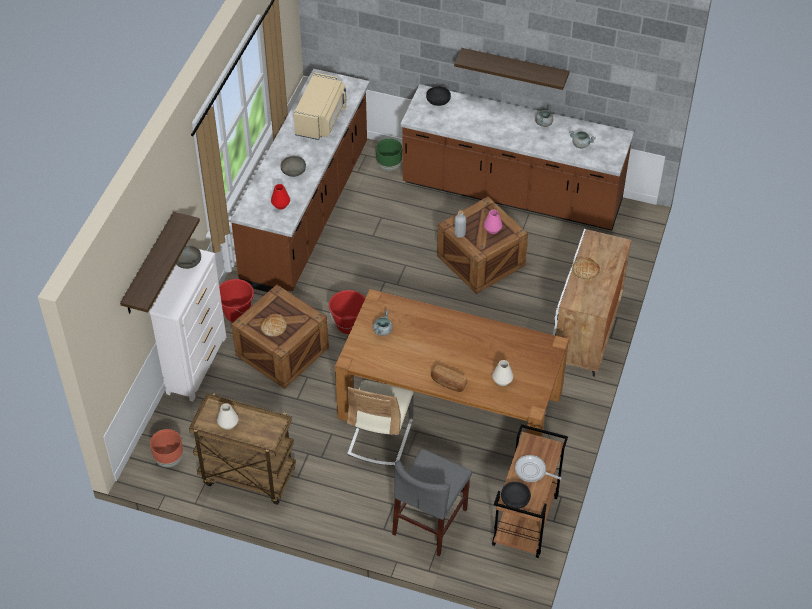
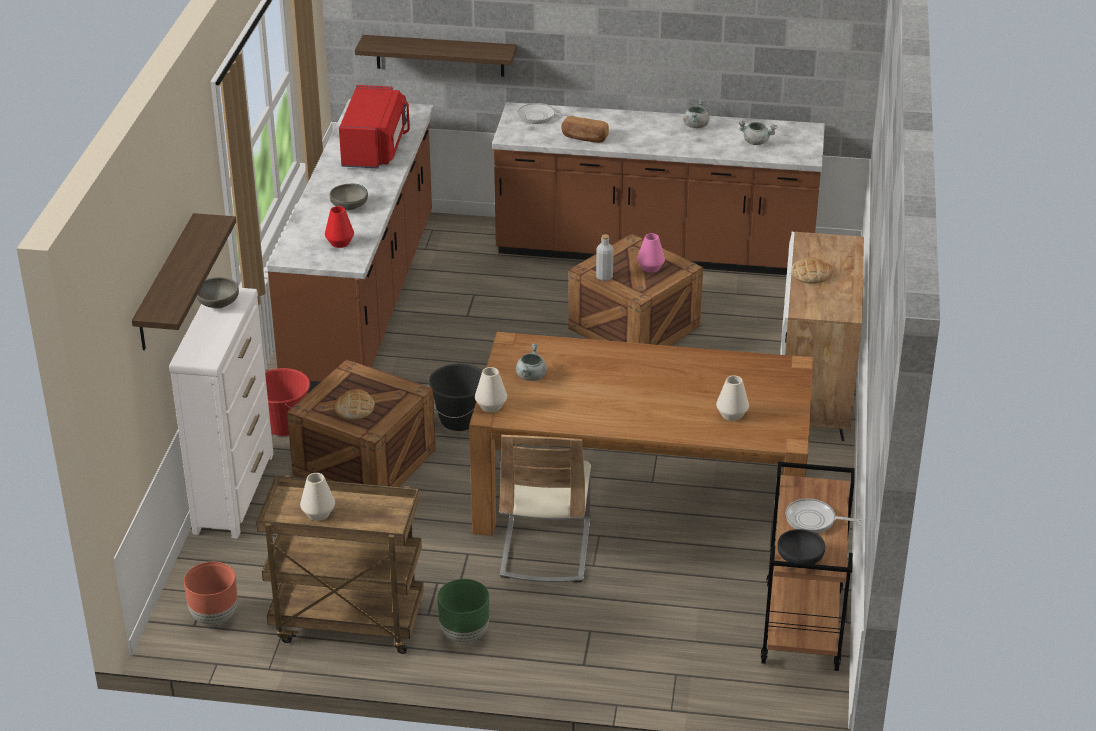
camera: 10 degrees left, 15 degrees down
(321, 119) = (375, 148): beige microwave -> red microwave
(349, 325) = (459, 420): red bucket -> black bucket
(351, 352) = (491, 406): none -> white vase
(389, 167) = (470, 239): green planter -> green planter (464, 634)
(430, 521) = (654, 646): grey chair -> none
(438, 101) = (539, 116): black bowl -> frying pan
(448, 383) = (651, 426): bread -> bread (584, 138)
(514, 68) = (645, 50): shelf -> shelf (440, 55)

